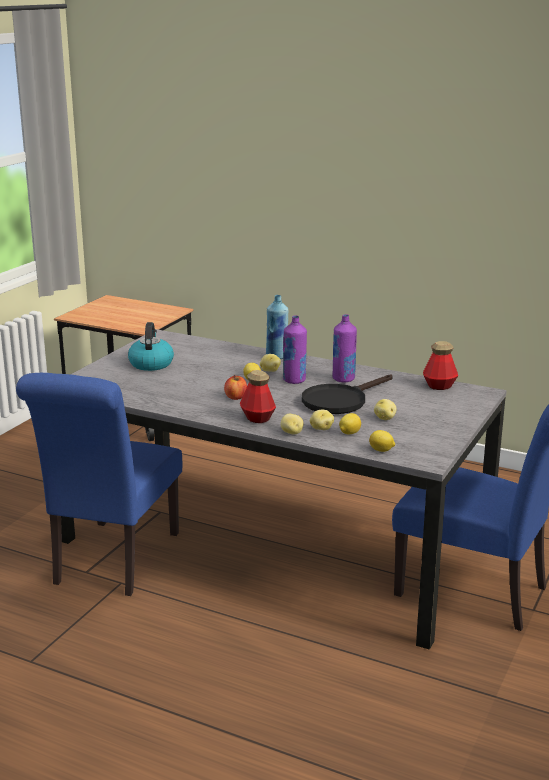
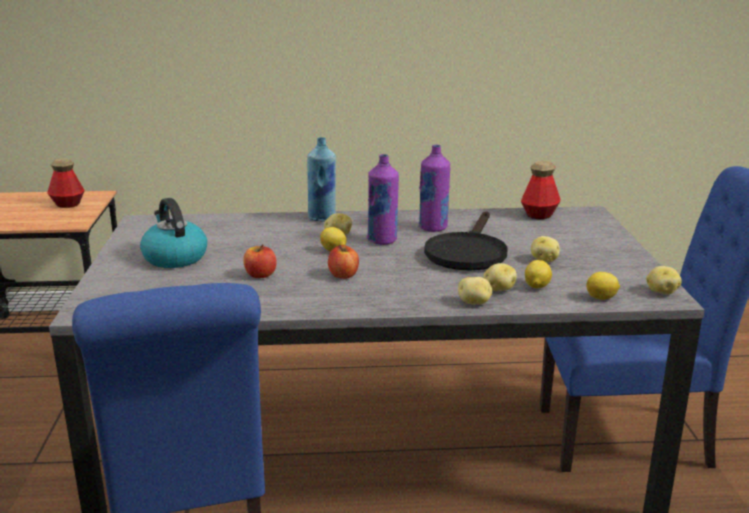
camera: 30 degrees left, 0 degrees up
(186, 386) = (260, 275): none -> apple
(257, 418) = (408, 295): bottle -> bottle (67, 204)
(431, 457) = (661, 292): none -> potato

